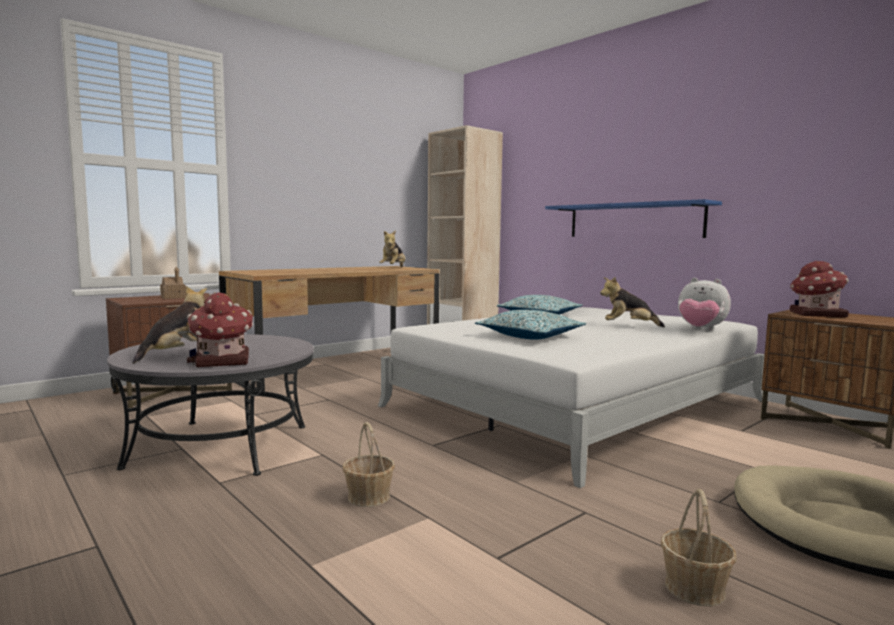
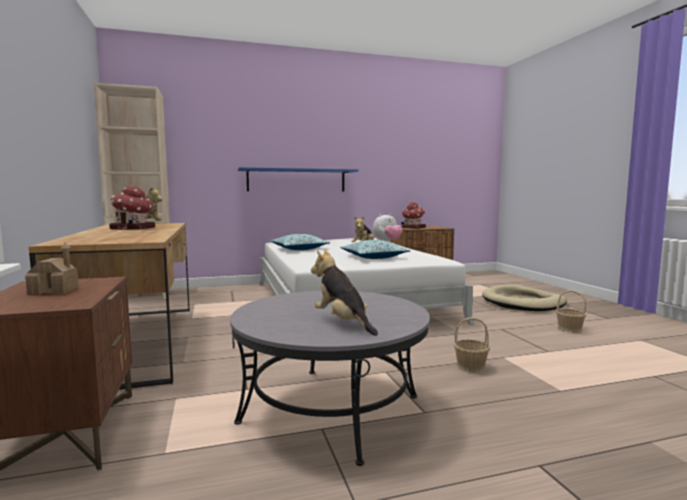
camera: 65 degrees left, 0 degrees up
(222, 361) = (390, 311): toy house -> toy house (133, 228)

